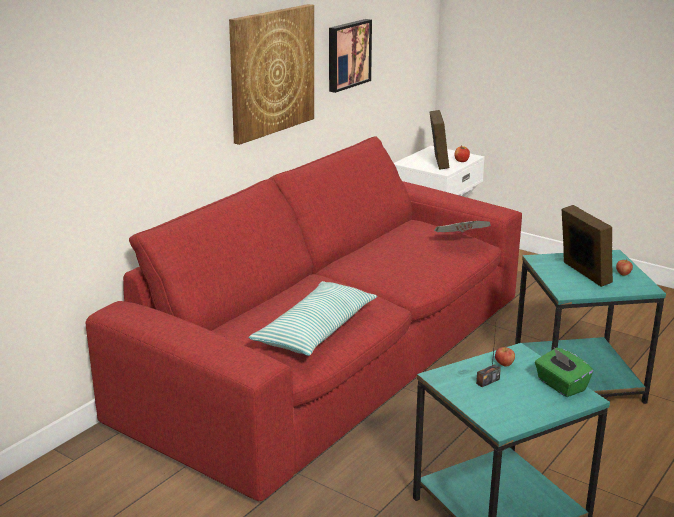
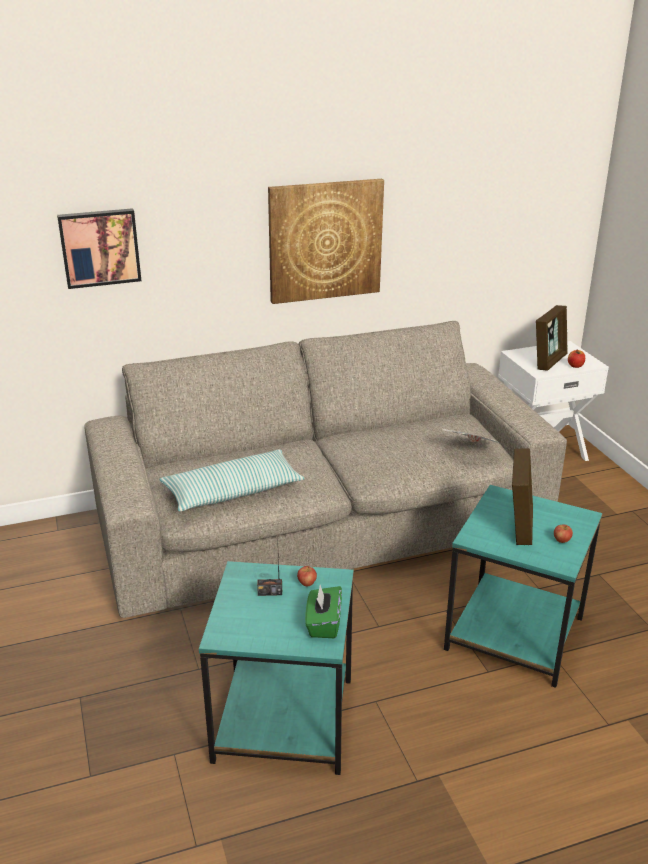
camera: 35 degrees right, 5 degrees up
(335, 359) = (323, 524): red sofa -> beige sofa
(347, 54) = (440, 233): picture -> picture (99, 247)

